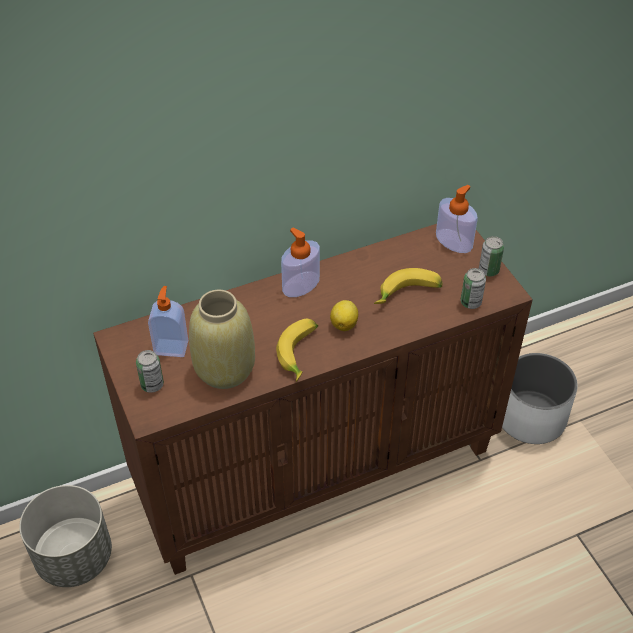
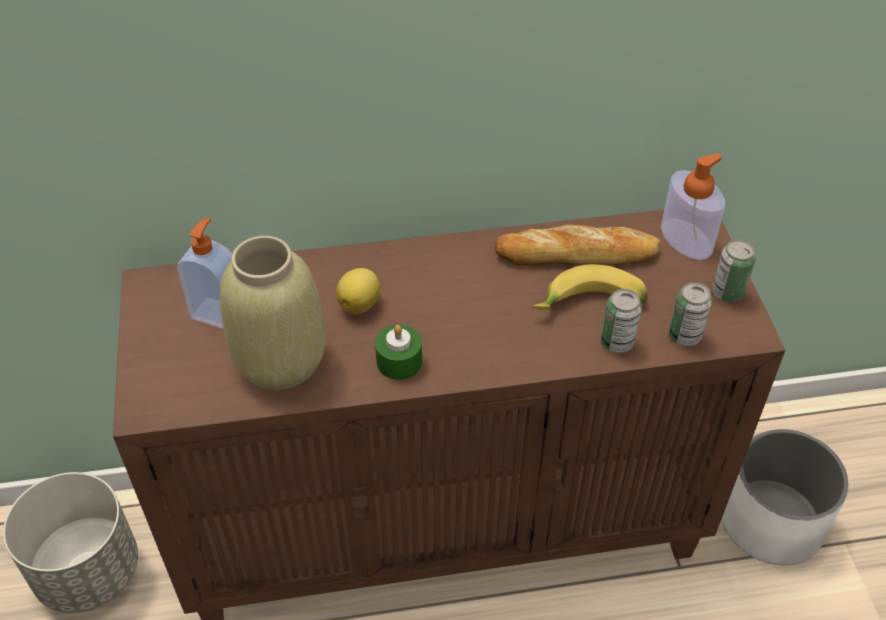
camera: 15 degrees right, 0 degrees up
(152, 385) = (170, 361): can -> can (617, 342)
(301, 284) = (436, 259): soap dispenser -> none
(301, 354) = (399, 361): banana -> green candle
(344, 324) = (480, 329): lemon -> lemon (360, 304)
(389, 264) = (577, 254): none -> bread

